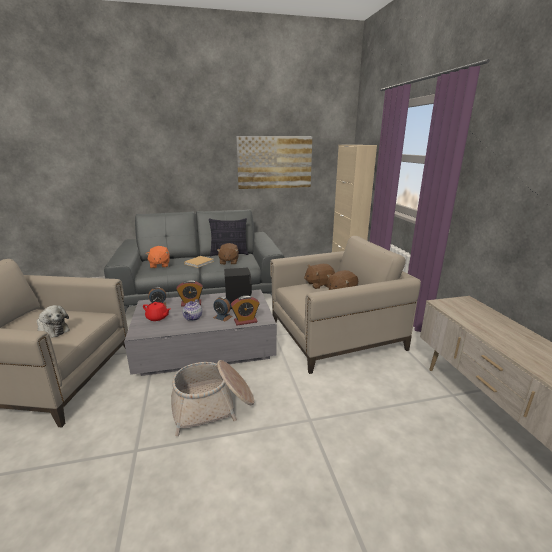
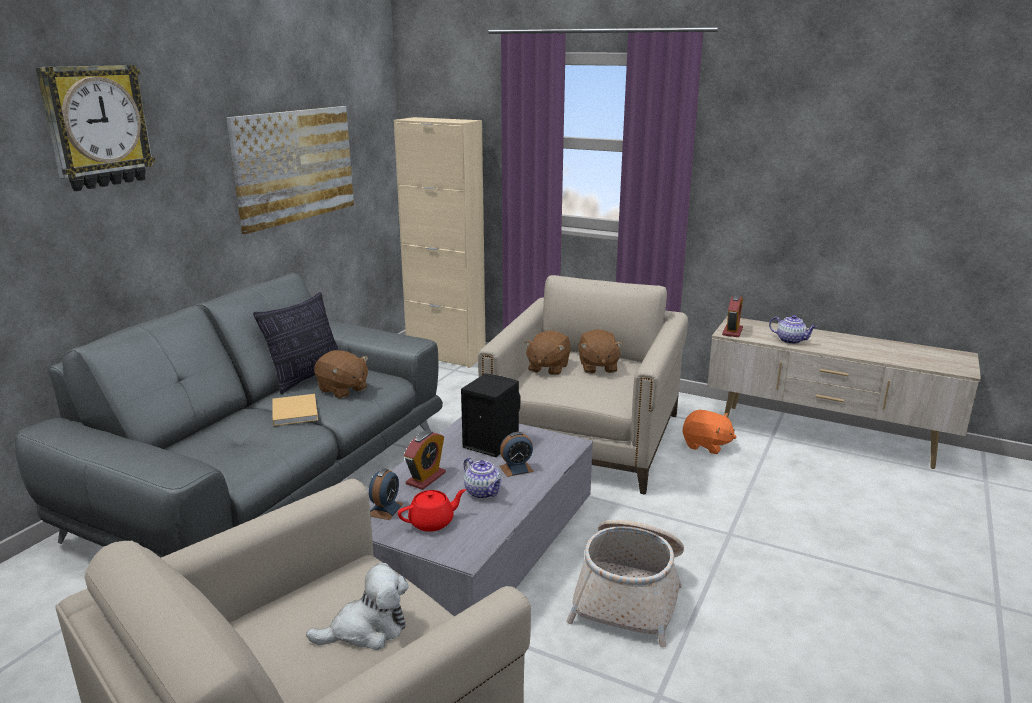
camera: 50 degrees left, 0 degrees up
(159, 265) = (225, 449): orange plush toy -> orange plush toy (706, 445)
(171, 134) = (96, 127): none -> wall clock
(245, 321) = (555, 457): alarm clock -> alarm clock (732, 331)
(480, 325) = (791, 341): none -> teapot

